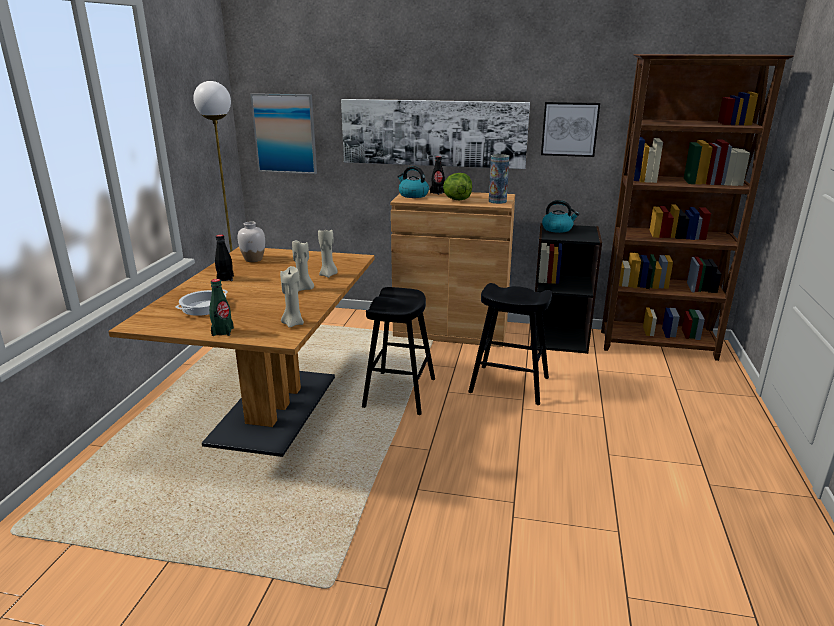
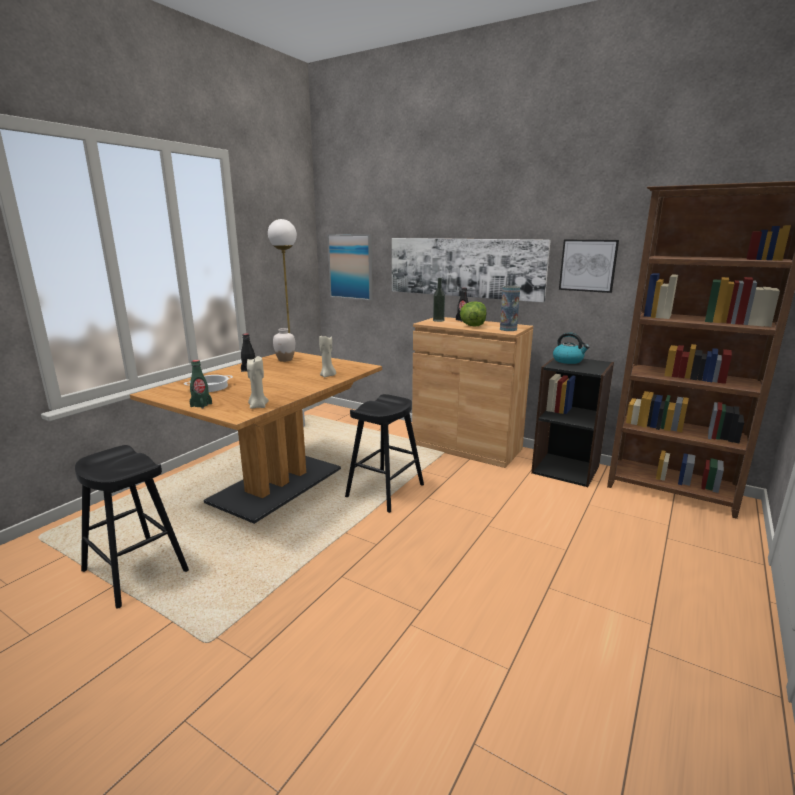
camera: 20 degrees right, 5 degrees down
(304, 289) = (297, 383): beige candle -> none
(413, 195) = (438, 320): kettle -> bottle
(509, 385) = (489, 502): black stool -> black stool (135, 571)

